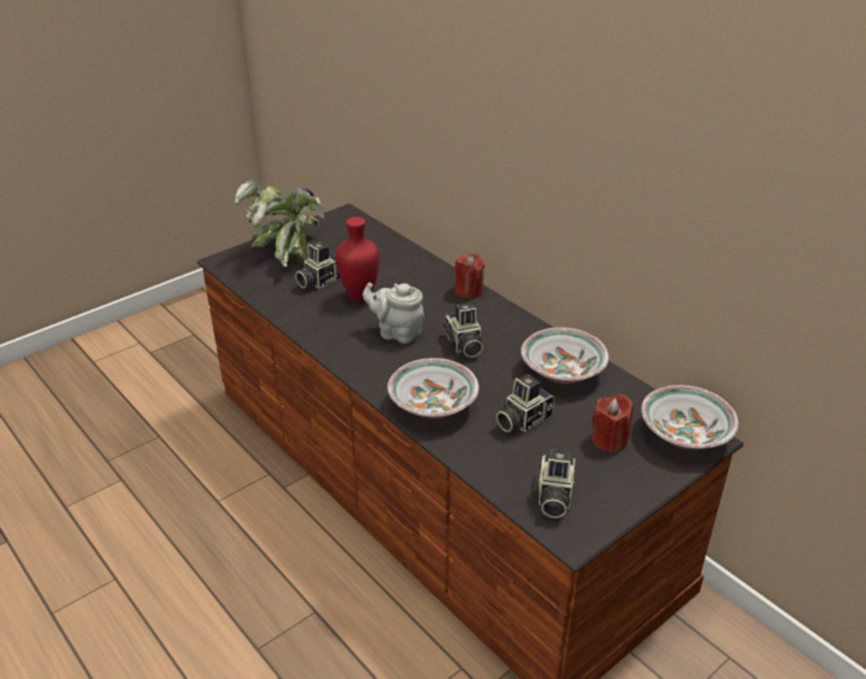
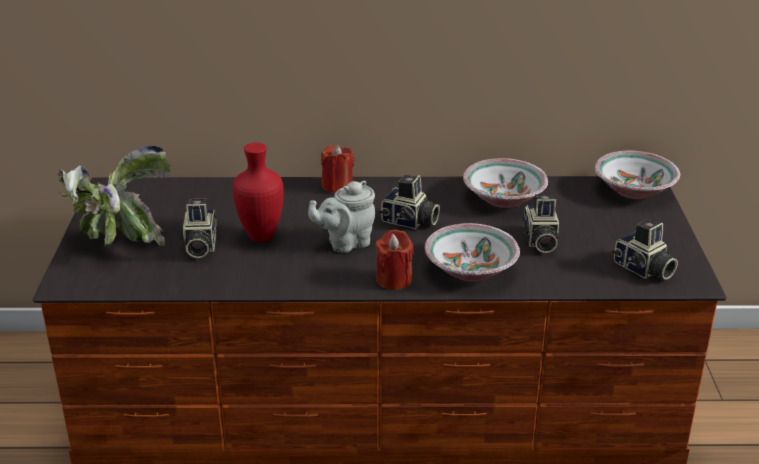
camera: 50 degrees left, 5 degrees down
(609, 440) = (606, 219): red candle -> red candle (394, 280)

